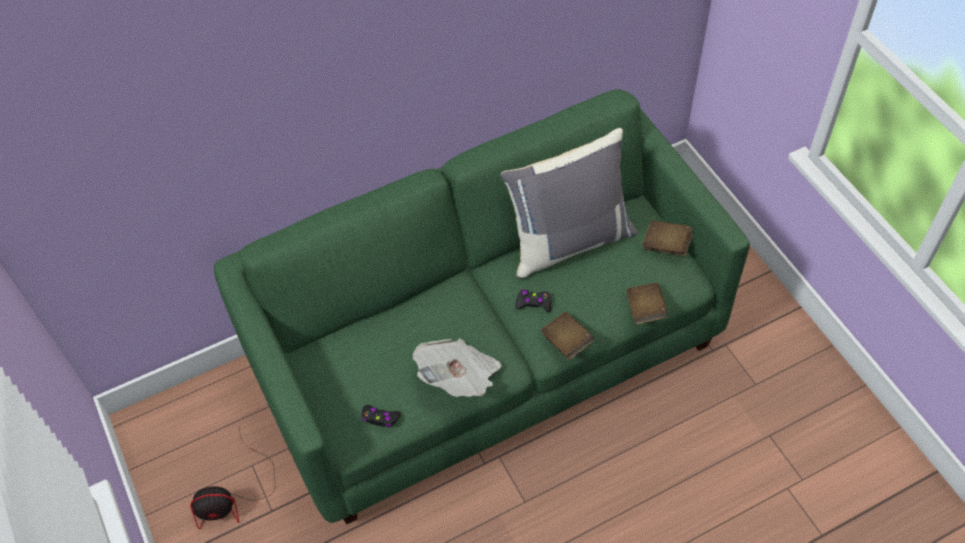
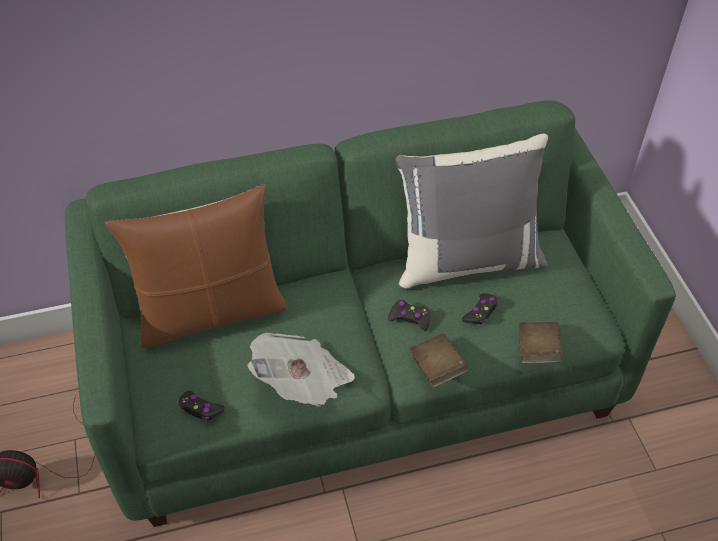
camera: 10 degrees right, 5 degrees down
(362, 332) = (211, 312): none -> brown pillow
(591, 286) = (480, 312): none -> black game controller
(666, 245) = (578, 285): brown book -> none

